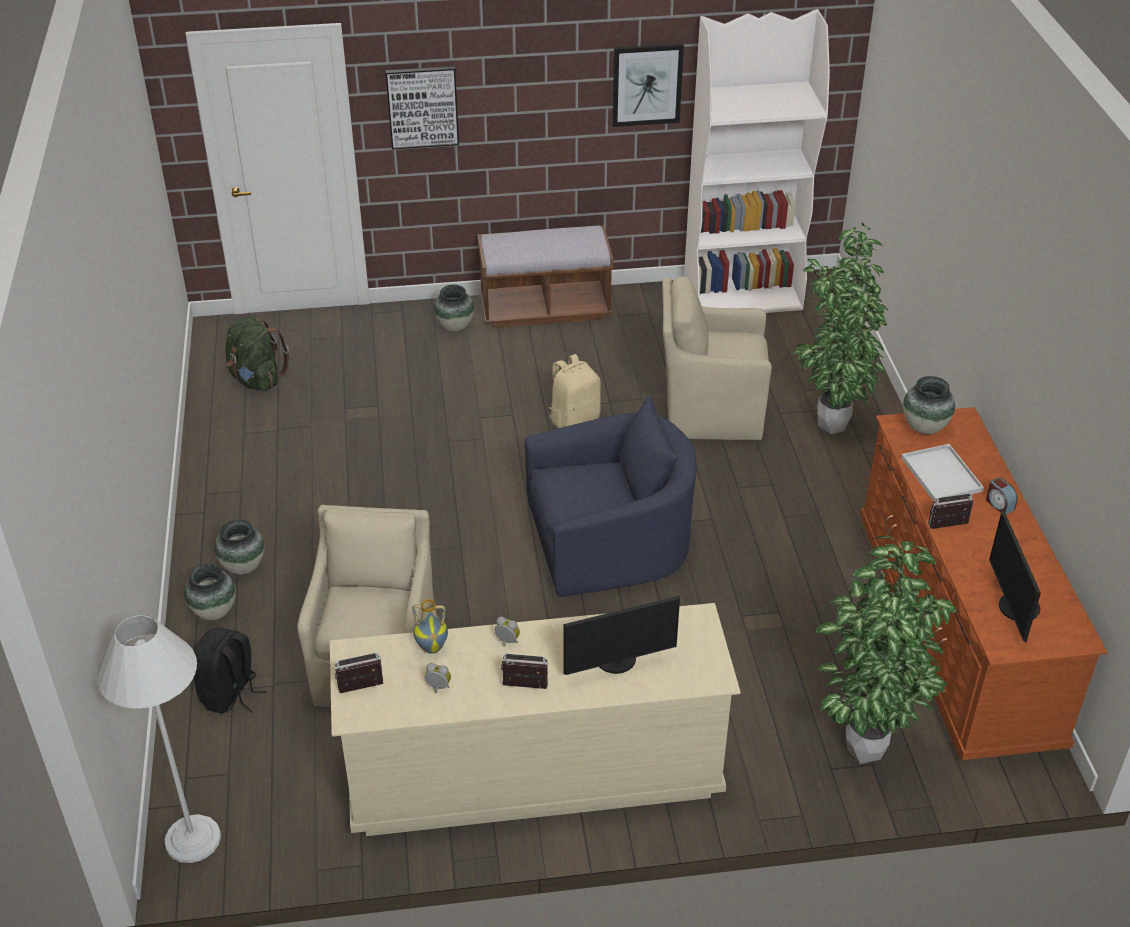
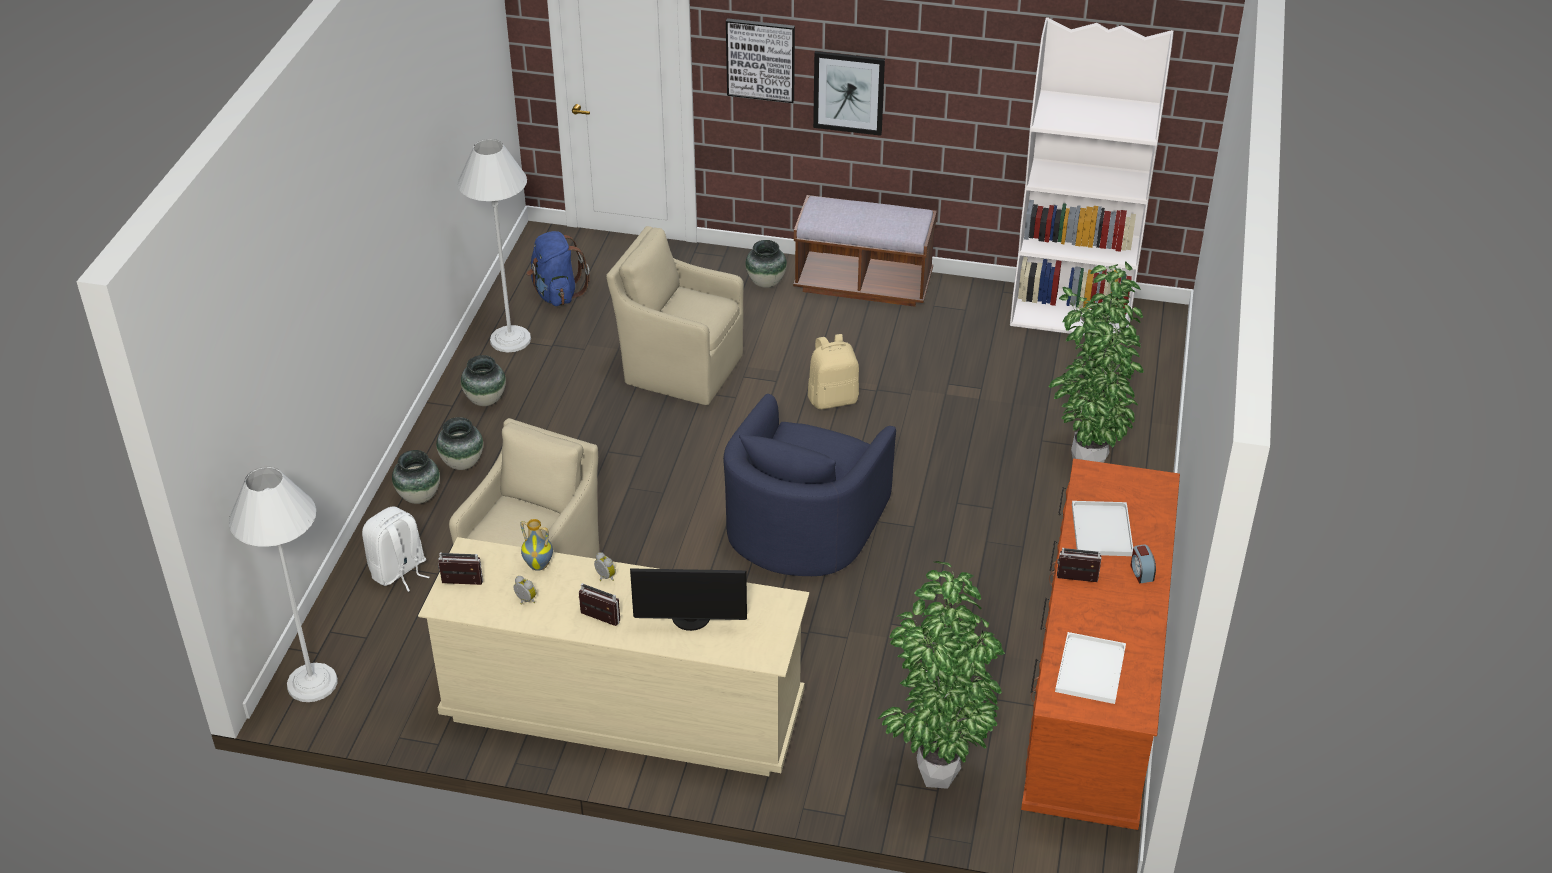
camera: 20 degrees right, 0 degrees up
(230, 694) = (399, 571): black backpack -> white backpack
(232, 433) = (510, 339): none -> white floor lamp
(257, 380) = (557, 294): green backpack -> blue backpack
(609, 543) = (802, 524): blue armchair -> blue armchair turned 105 degrees clockwise
(647, 84) = (989, 76): picture -> picture (848, 92)
(709, 411) = (970, 422): beige armchair -> beige armchair (680, 368)
(924, 427) = (1114, 481): vase -> vase (485, 400)
(1014, 608) = (1091, 670): monitor -> white tray

